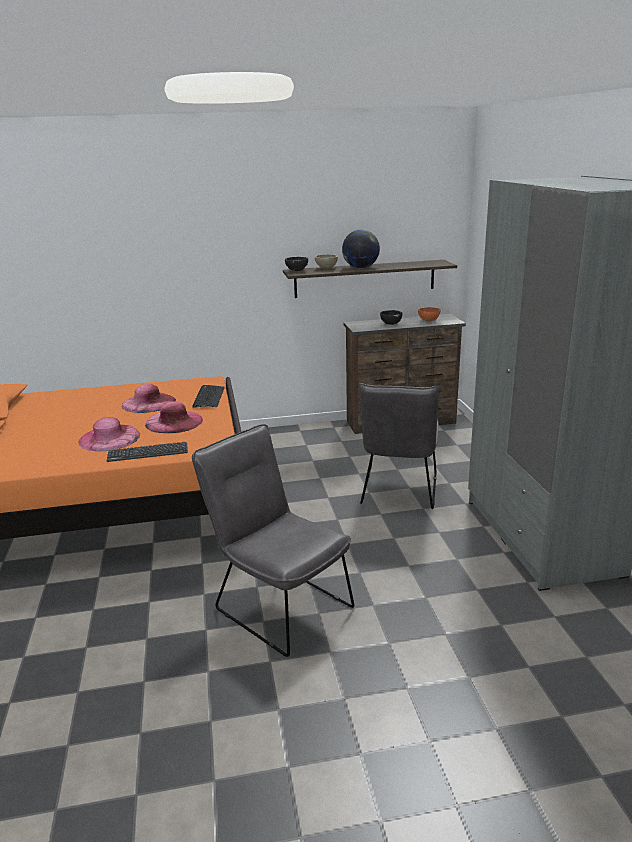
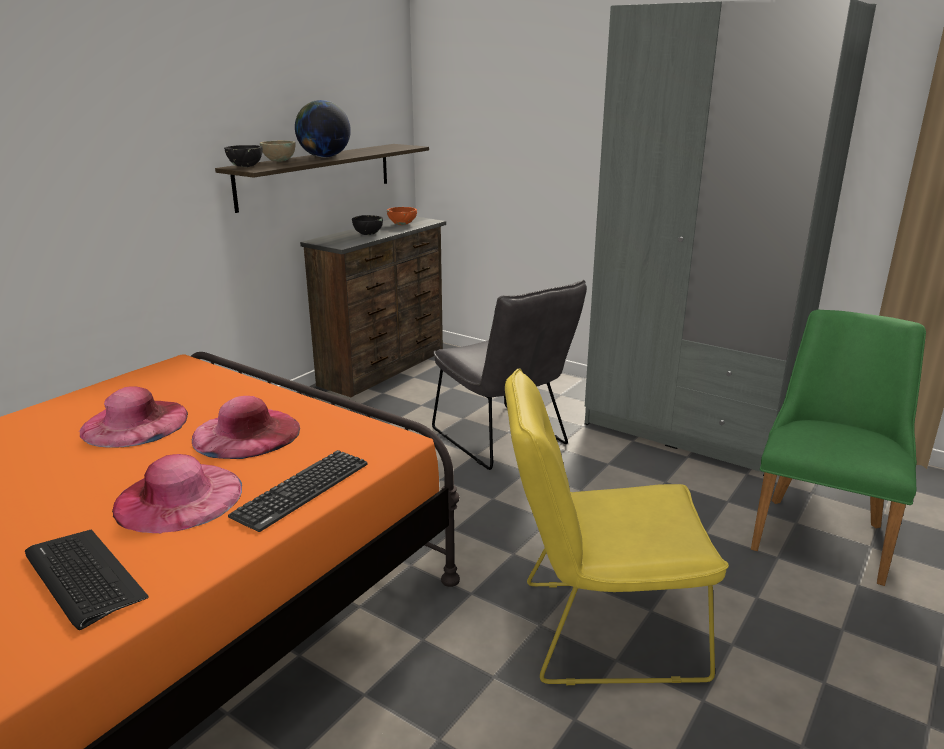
camera: 45 degrees left, 0 degrees up
(208, 397) = (232, 384): keyboard -> keyboard (83, 577)
(277, 604) = (597, 629): grey chair -> yellow chair
(510, 639) = (822, 530): none -> green chair

